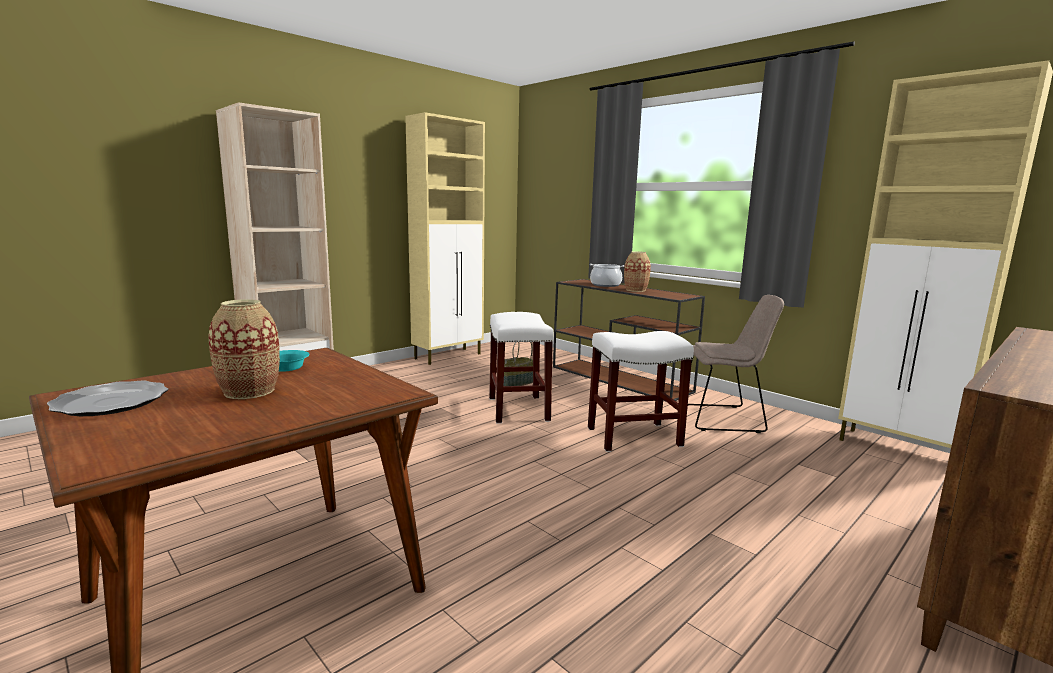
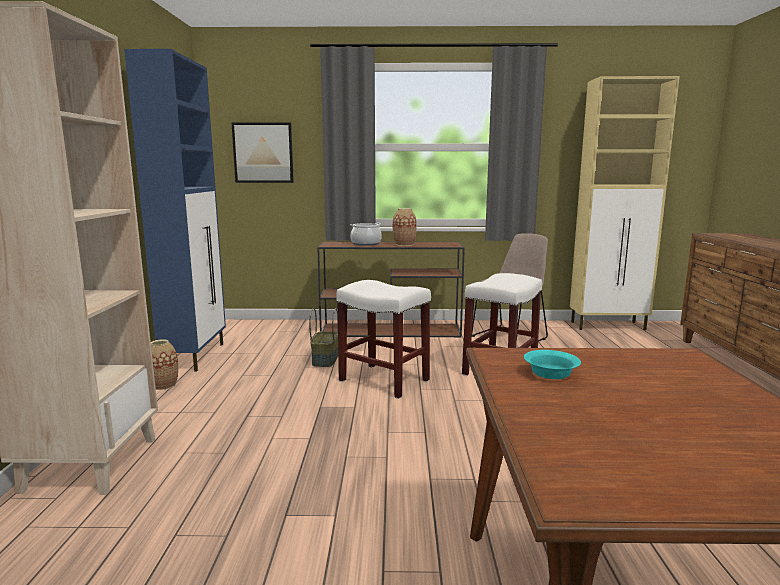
camera: 45 degrees left, 0 degrees up
(112, 402) = (638, 469): plate -> none
(249, 391) = (639, 400): vase -> vase (163, 385)
(449, 356) = (195, 356): beige cabinet -> blue cabinet
(555, 193) = (263, 153): none -> picture

